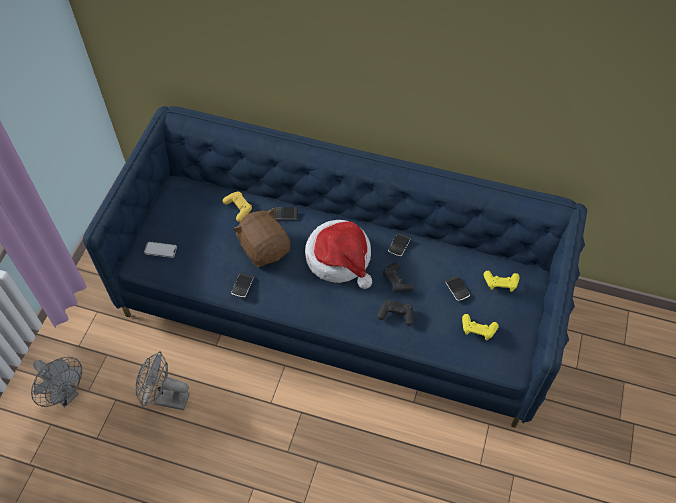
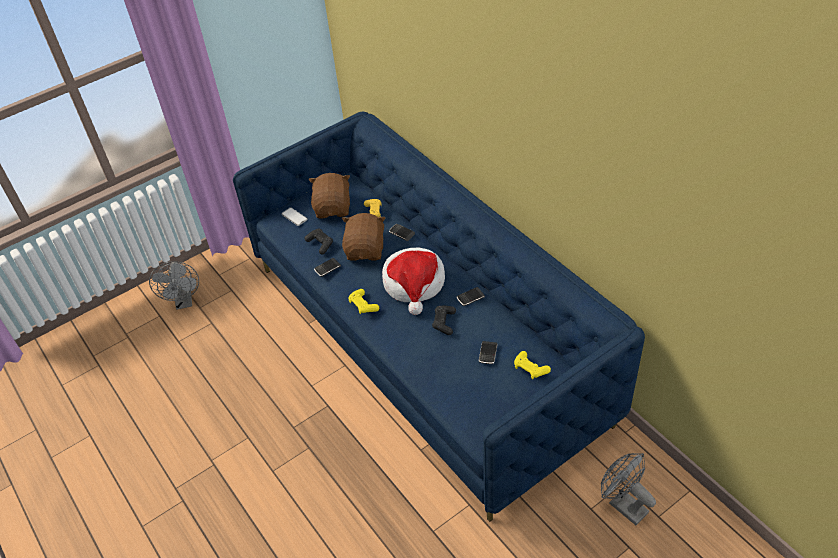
camera: 40 degrees right, 10 degrees down
(166, 398) = (244, 341): grey fan -> grey fan (623, 504)
(194, 221) = (333, 208): none -> brown plush toy
(396, 315) = (421, 347): black game controller -> black game controller (320, 244)
(478, 329) = (478, 393): yellow game controller -> yellow game controller (363, 305)

